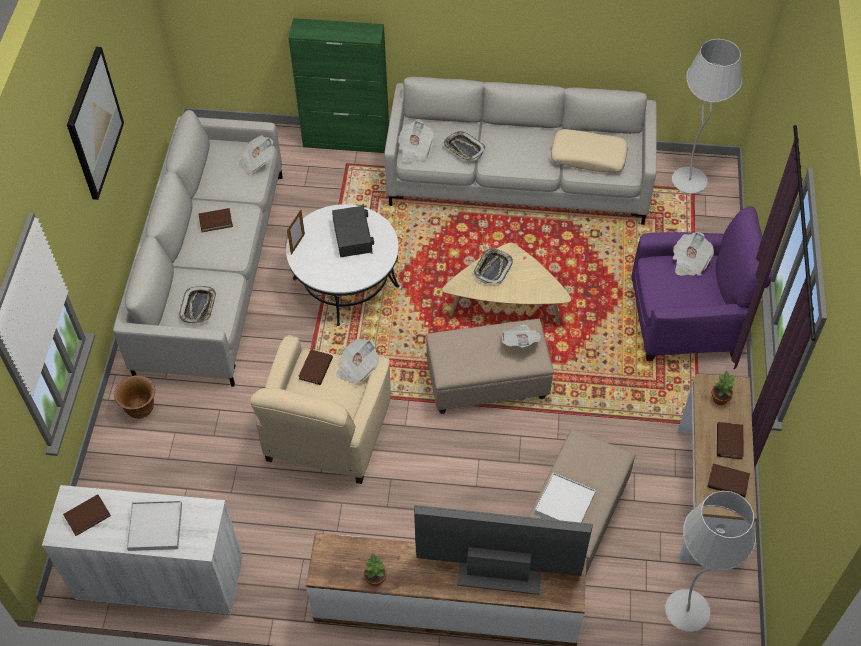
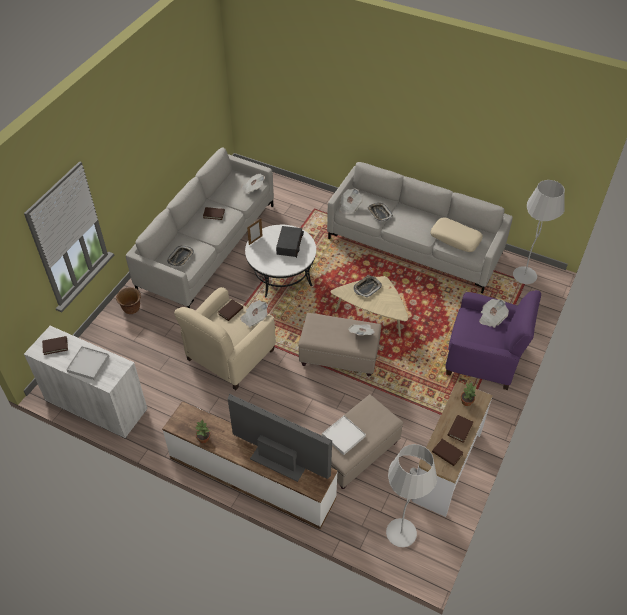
camera: 20 degrees right, 5 degrees down
(94, 123) = (149, 131): picture -> none
(346, 140) = (320, 196): green cabinet -> none

